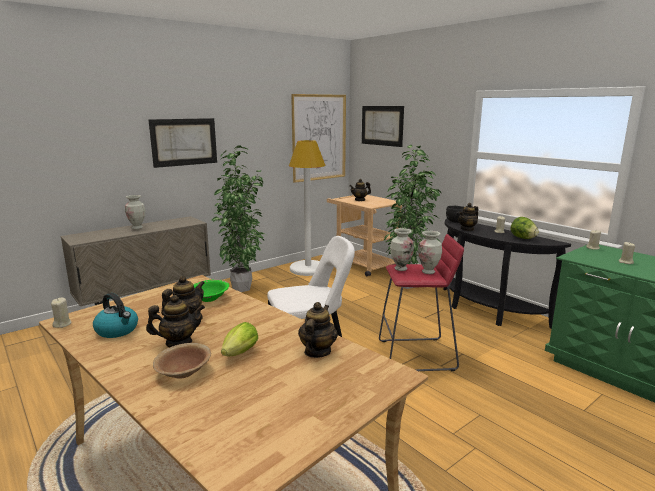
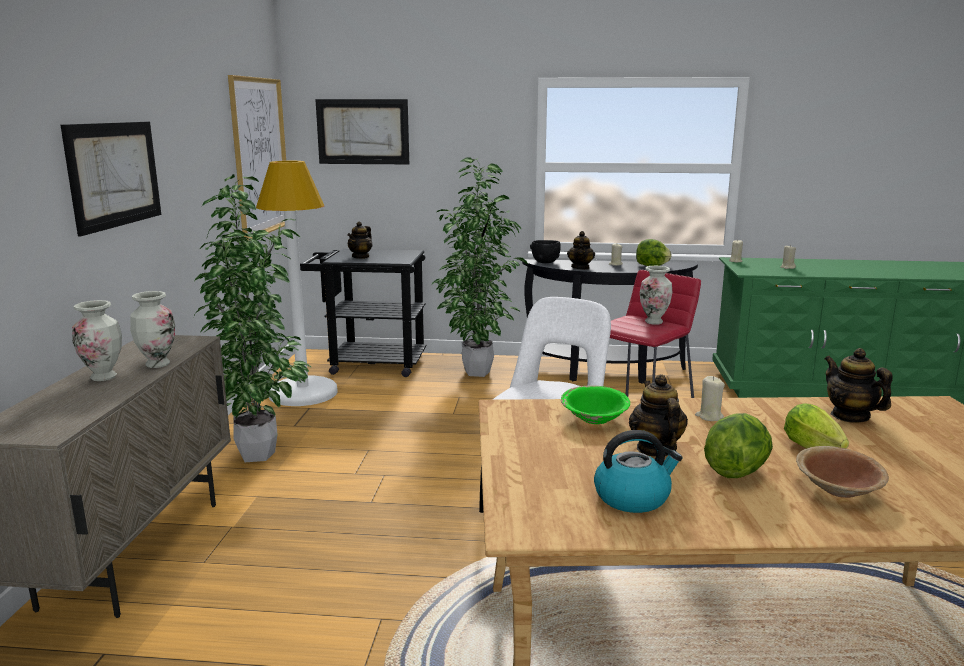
camera: 45 degrees left, 0 degrees up
(62, 324) = (538, 532): beige candle -> beige candle (709, 416)
(178, 343) = (736, 471): teapot -> lettuce
(362, 264) = (368, 364): beige cart -> black cart
(400, 269) = (623, 326): vase -> vase (157, 364)

